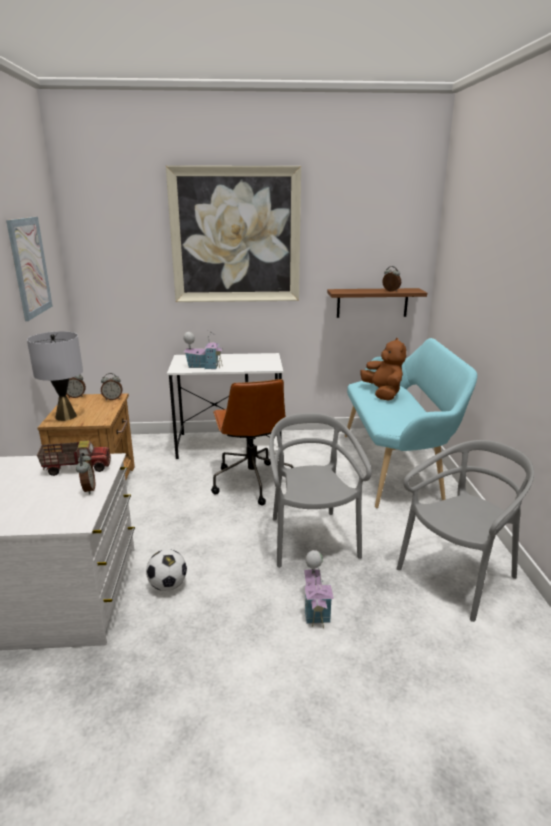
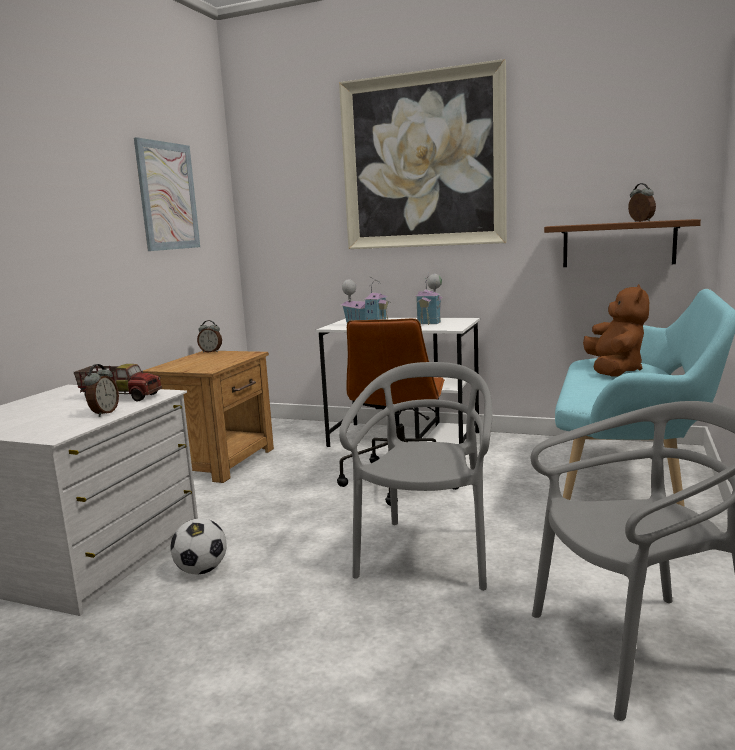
camera: 25 degrees right, 10 degrees down
(66, 416) = (179, 365): grey table lamp -> none
(113, 399) = (245, 355): alarm clock -> none
(316, 608) = (365, 637): toy house -> toy house (431, 321)

